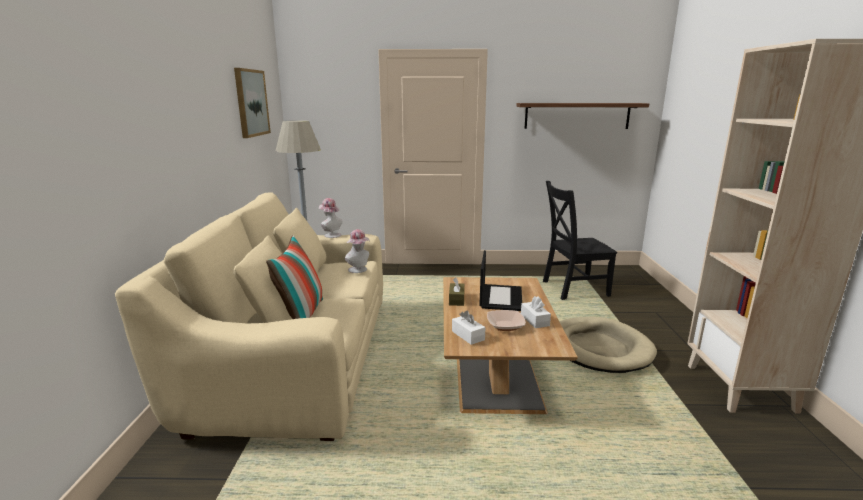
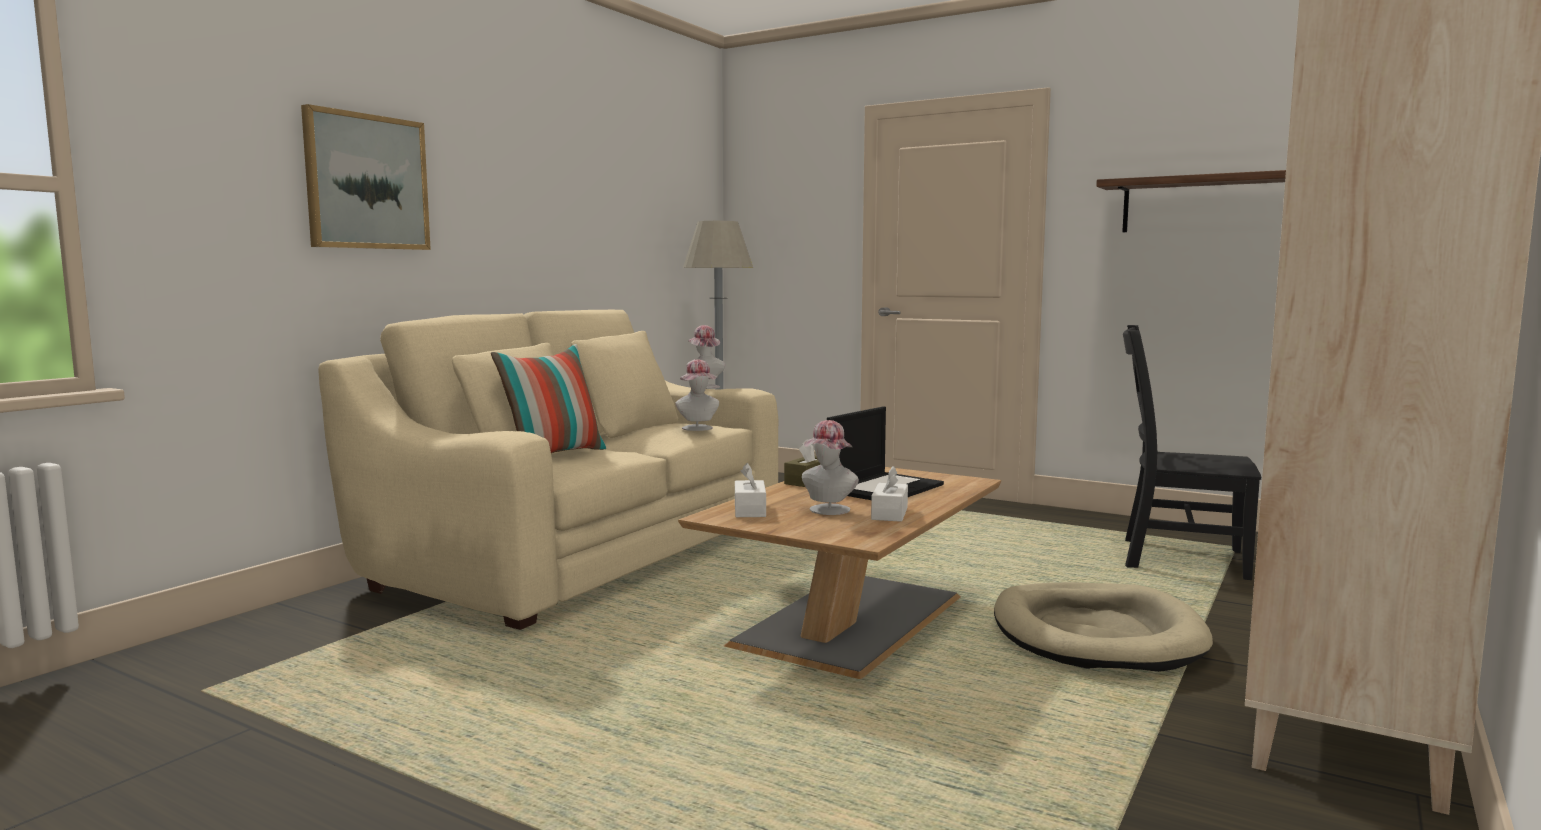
camera: 30 degrees right, 10 degrees down
(251, 103) = (642, 189): picture -> picture (366, 182)
(505, 326) = (828, 511): bowl -> hat

